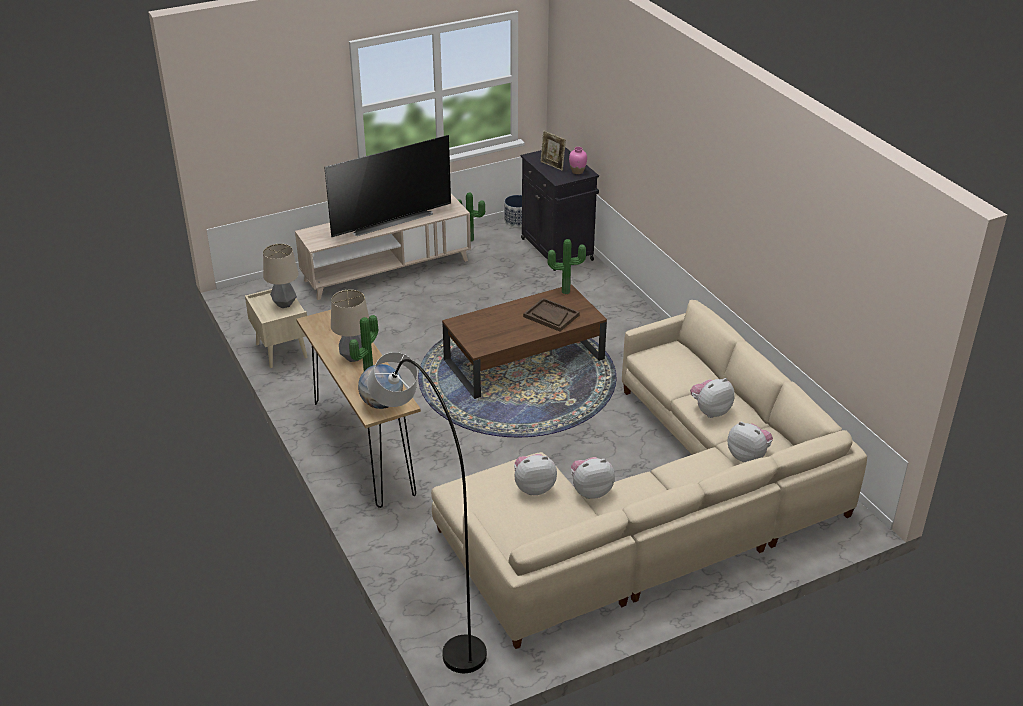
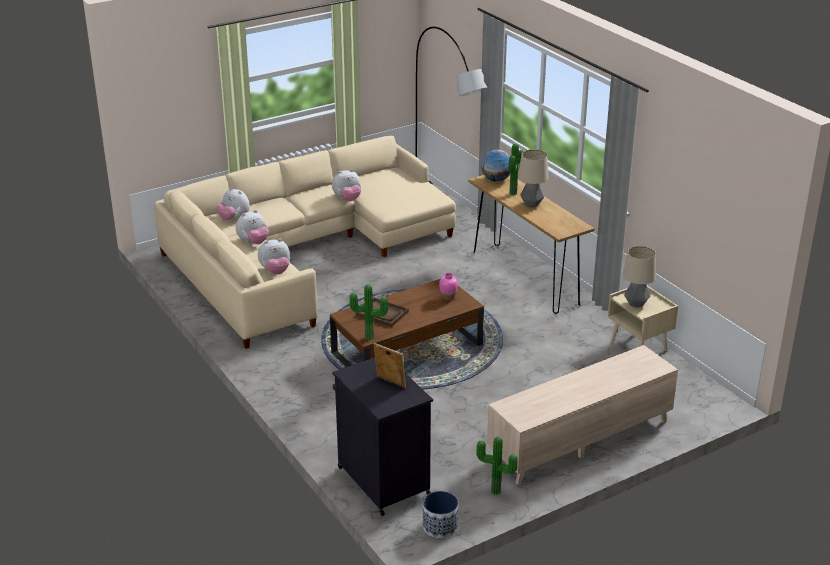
camera: 175 degrees right, 5 degrees down
(390, 220) = (578, 388): television -> none
(533, 487) = (385, 195): plush toy -> plush toy (275, 271)
(577, 171) = (358, 375): pink vase -> pink vase (448, 297)

